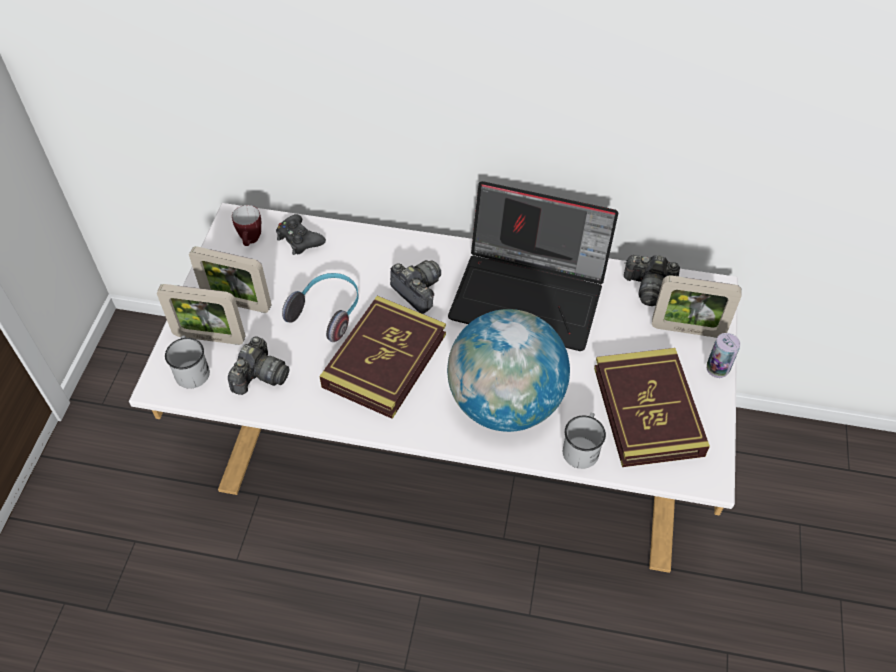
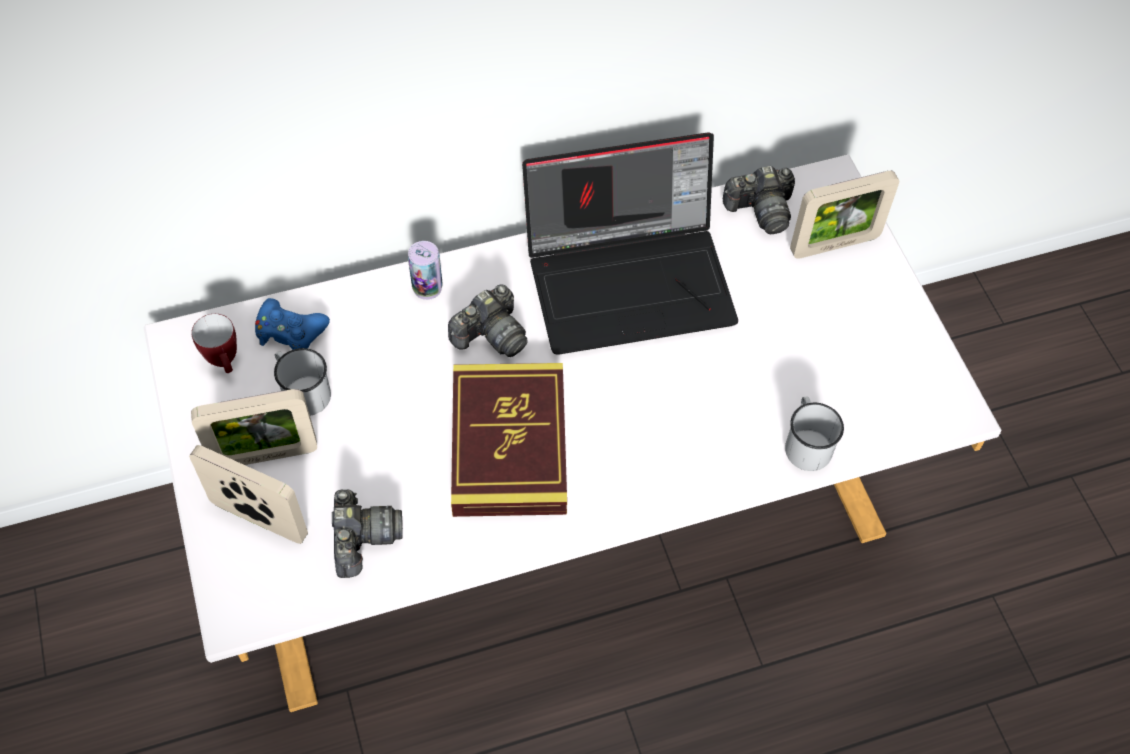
camera: 30 degrees left, 5 degrees up
(191, 369) = (265, 574): white mug -> white mug (302, 391)
(209, 337) = (259, 519): picture frame -> picture frame turned 135 degrees counterclockwise
(299, 239) = (290, 332): black game controller -> blue game controller
(328, 312) = (395, 414): headphones -> none
(417, 291) = (491, 335): camera -> camera turned 120 degrees clockwise
(505, 403) = (687, 431): globe -> none
(647, 411) = (850, 364): book -> none
(717, 369) = (893, 278): can -> can (427, 288)

